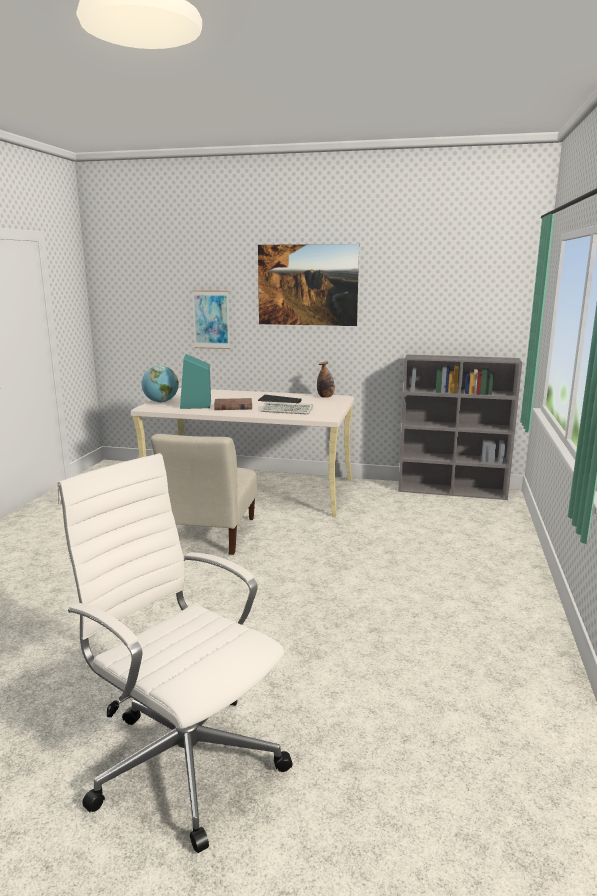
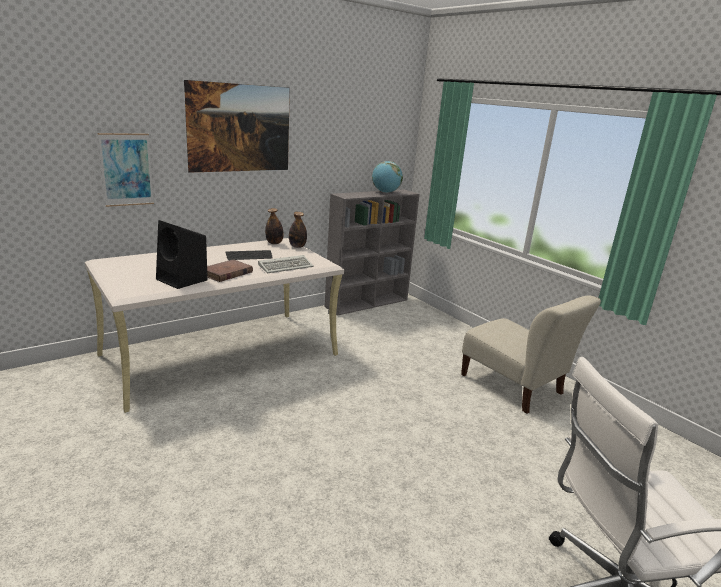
camera: 50 degrees left, 5 degrees up
(161, 402) = (129, 285): globe -> globe (385, 192)
(196, 405) = (183, 280): turquoise speaker -> black speaker
(210, 536) = (278, 417): beige chair -> beige chair (514, 387)
(338, 401) = (297, 246): none -> bottle

